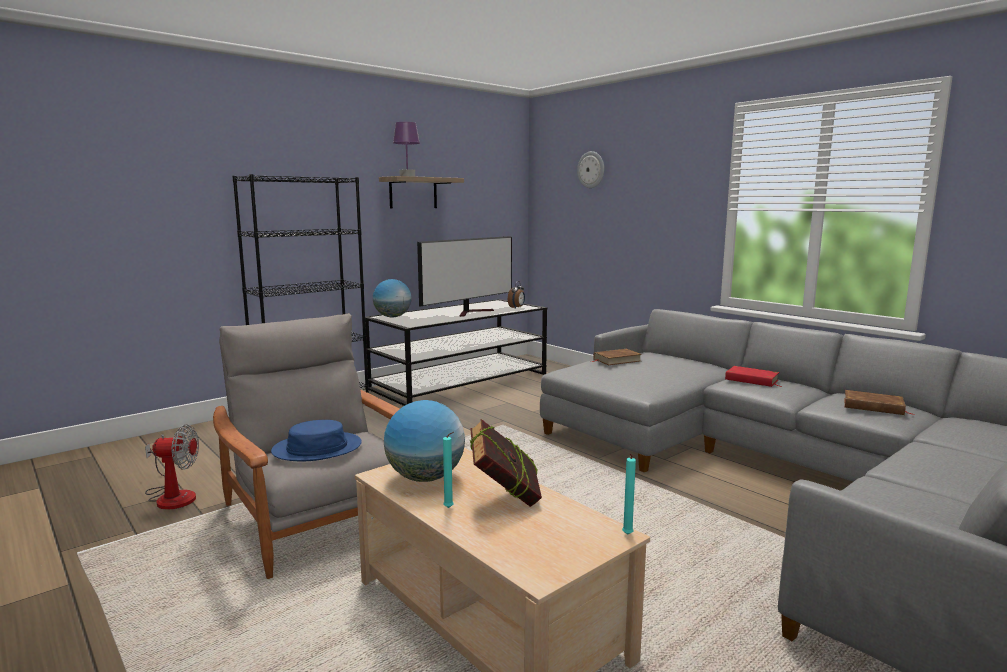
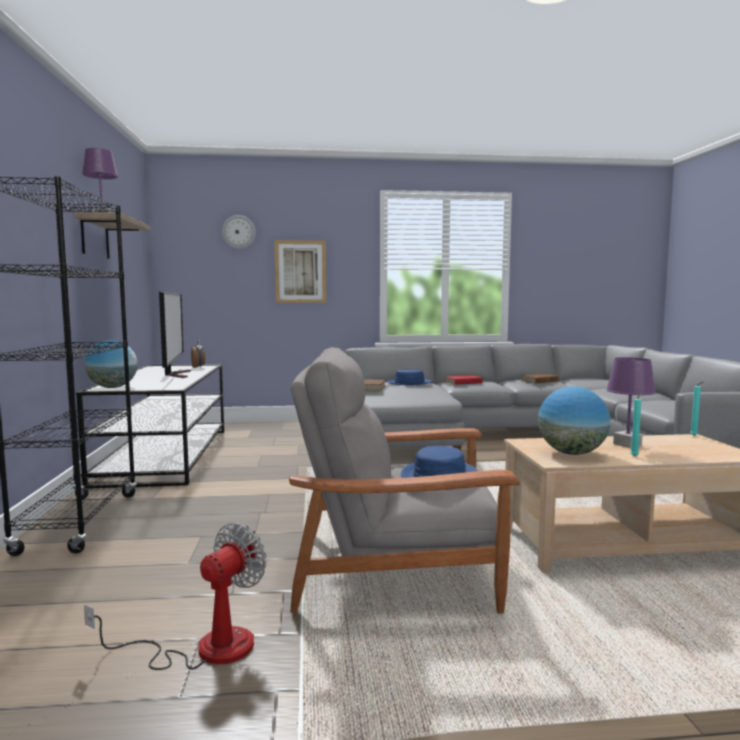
camera: 55 degrees left, 5 degrees down
(505, 499) = (626, 445): book -> purple table lamp
(642, 212) = (300, 272): none -> picture
(679, 364) = (409, 383): none -> blue hat

